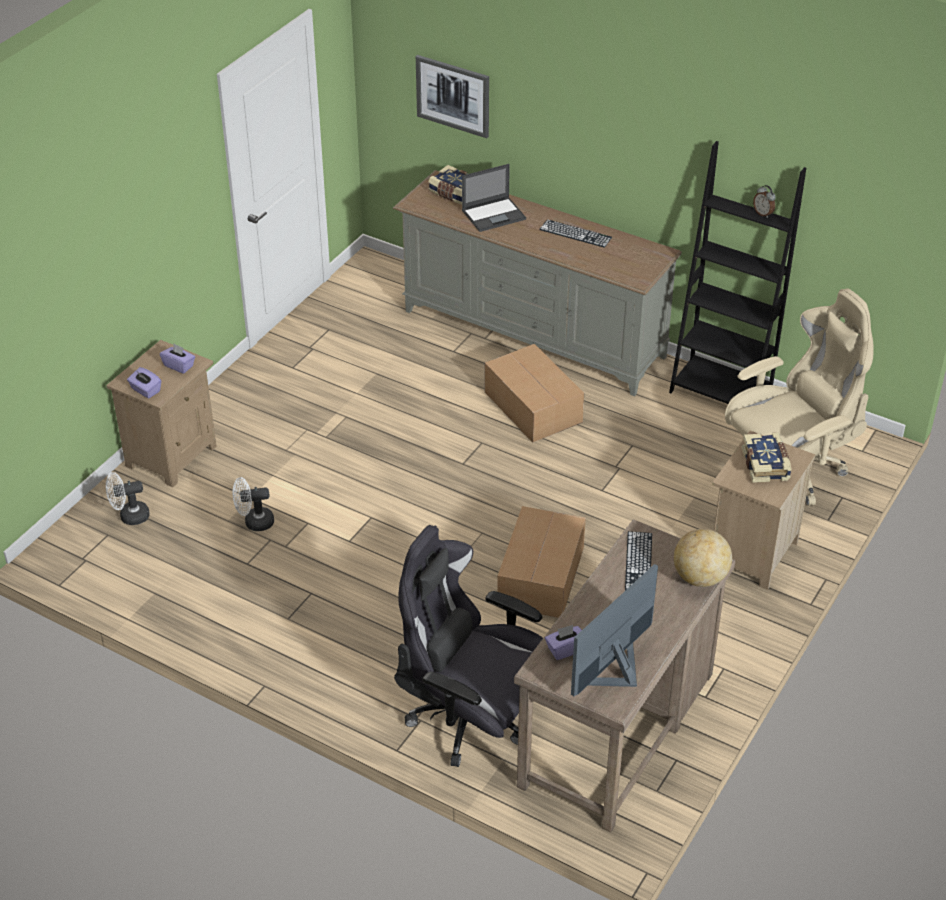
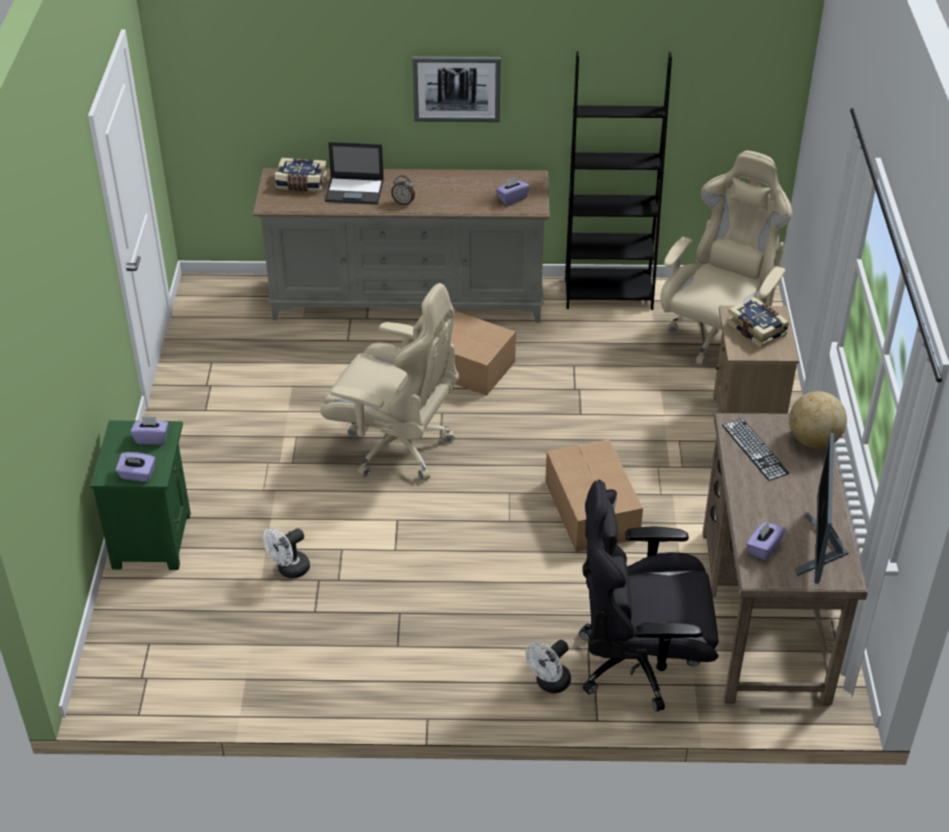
camera: 30 degrees left, 0 degrees up
(129, 516) = (157, 616): white fan -> white fan (549, 684)
(174, 456) = (154, 539): beige nightstand -> green nightstand
(417, 455) = (392, 446): none -> beige office chair
(453, 95) = (275, 84): picture -> picture (456, 88)
(494, 214) = (355, 191): laptop -> laptop turned 60 degrees clockwise
(575, 233) = (443, 184): keyboard -> none
(625, 266) = (512, 198): none -> purple tissue box
(763, 213) = (632, 108): alarm clock -> alarm clock (403, 202)

